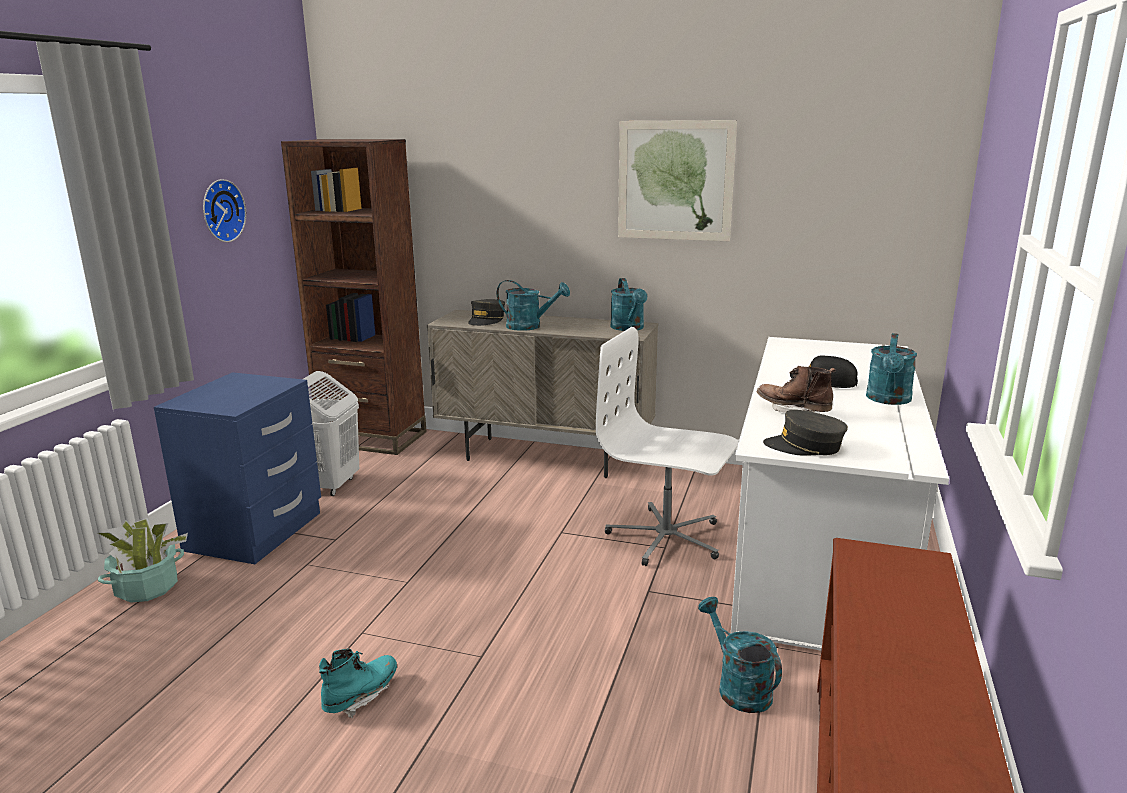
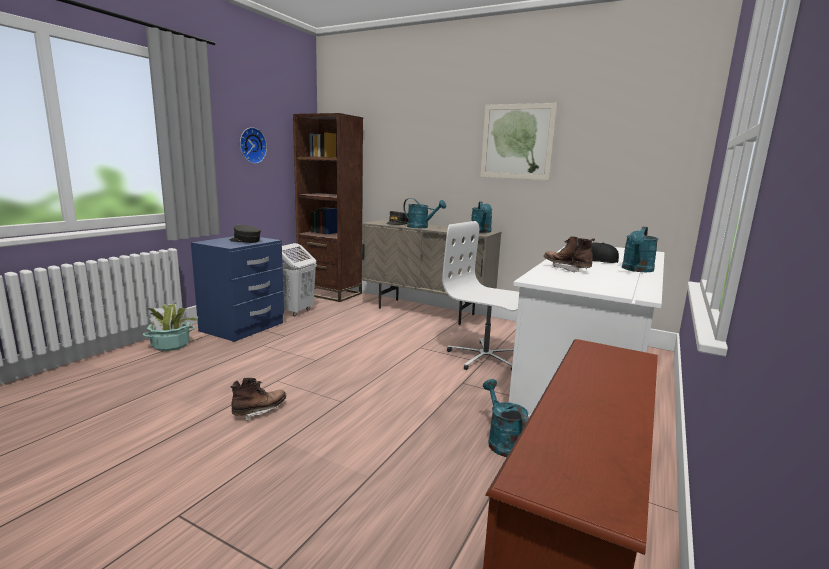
camera: 10 degrees right, 5 degrees down
(361, 696) = (259, 411): turquoise boot -> brown boot
(804, 446) = (564, 282): grey cap -> grey cap (245, 241)

